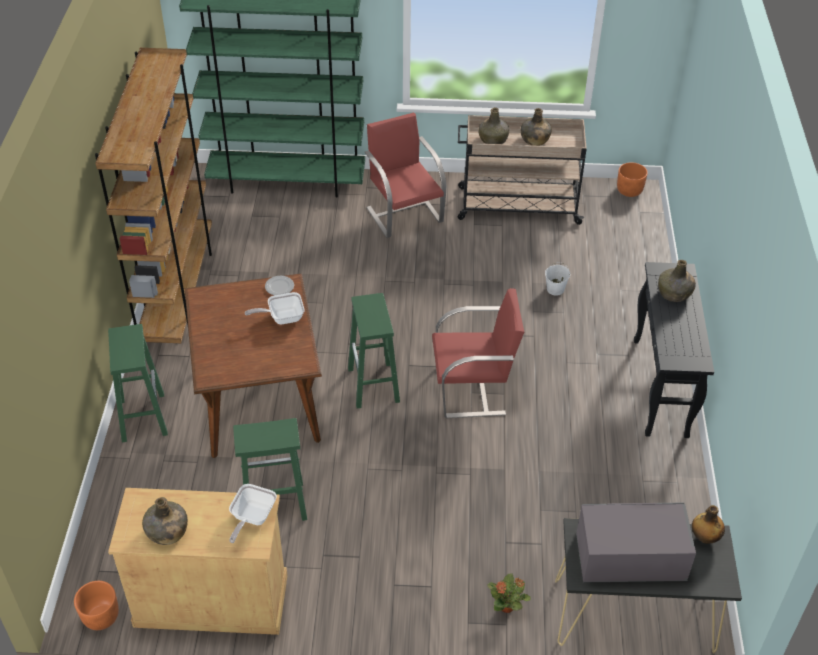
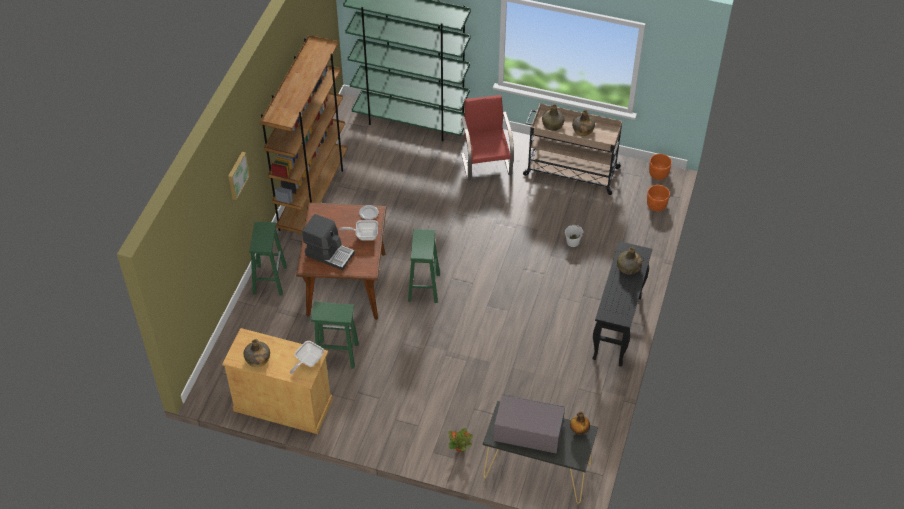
camera: 15 degrees right, 5 degrees up
(74, 251) = (237, 175): none -> picture
(101, 617) = (216, 401): orange planter -> orange planter (656, 205)
(237, 352) = (329, 253): none -> coffee machine
(473, 390) = (489, 304): red chair -> none

